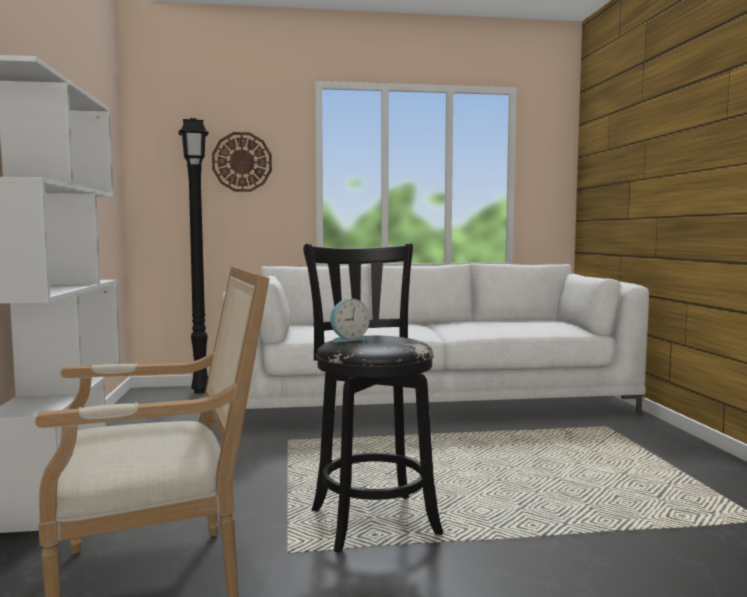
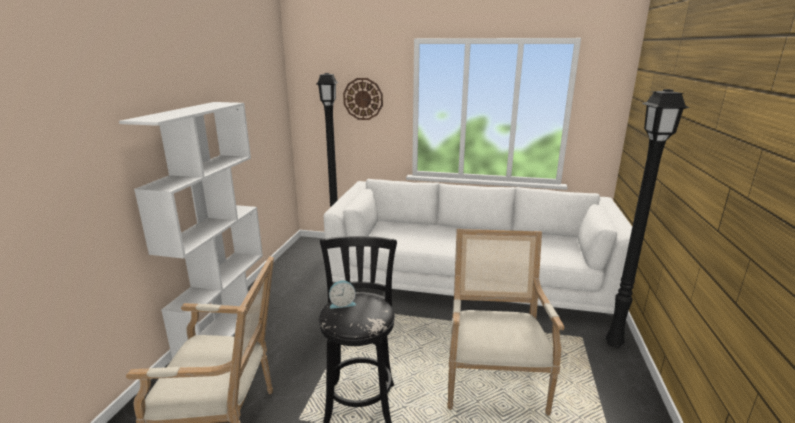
camera: 20 degrees right, 15 degrees up
(538, 473) = (493, 380): none -> armchair
(646, 425) = (614, 342): none -> black floor lamp

